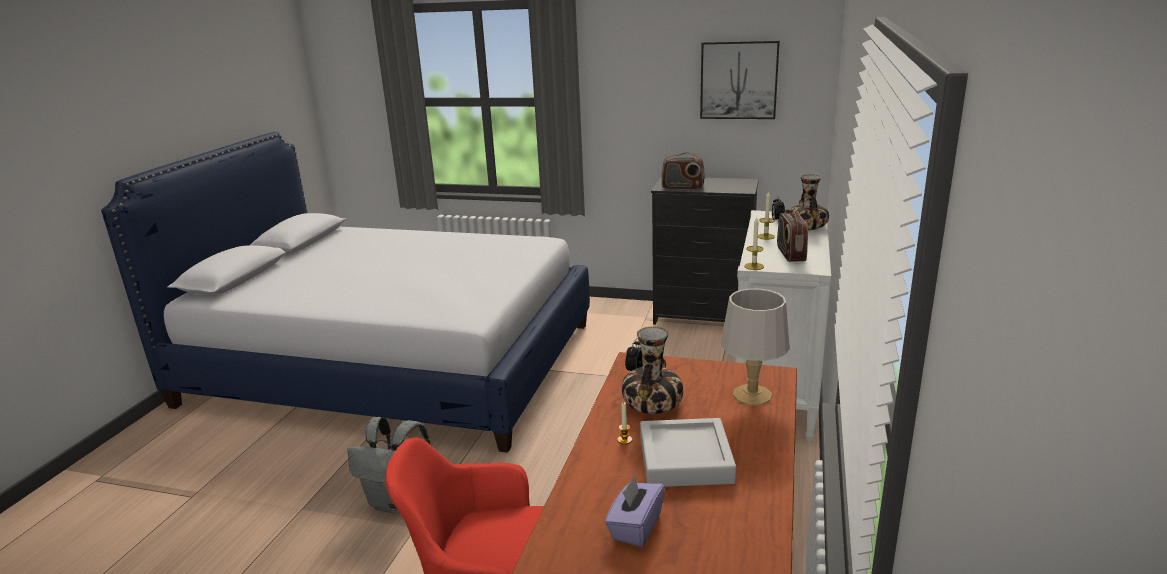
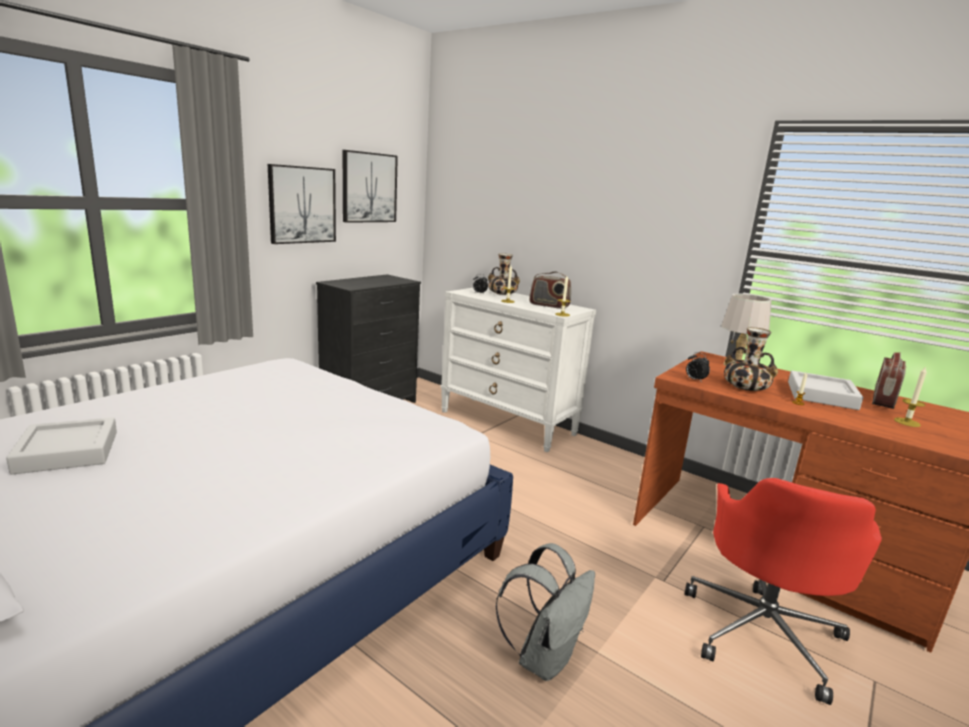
camera: 70 degrees left, 5 degrees down
(356, 251) = (67, 452): none -> grey tray
(635, 527) = (907, 422): purple tissue box -> candle
(651, 100) = (302, 205): none -> picture
(682, 188) = (365, 285): radio -> radio (883, 401)

